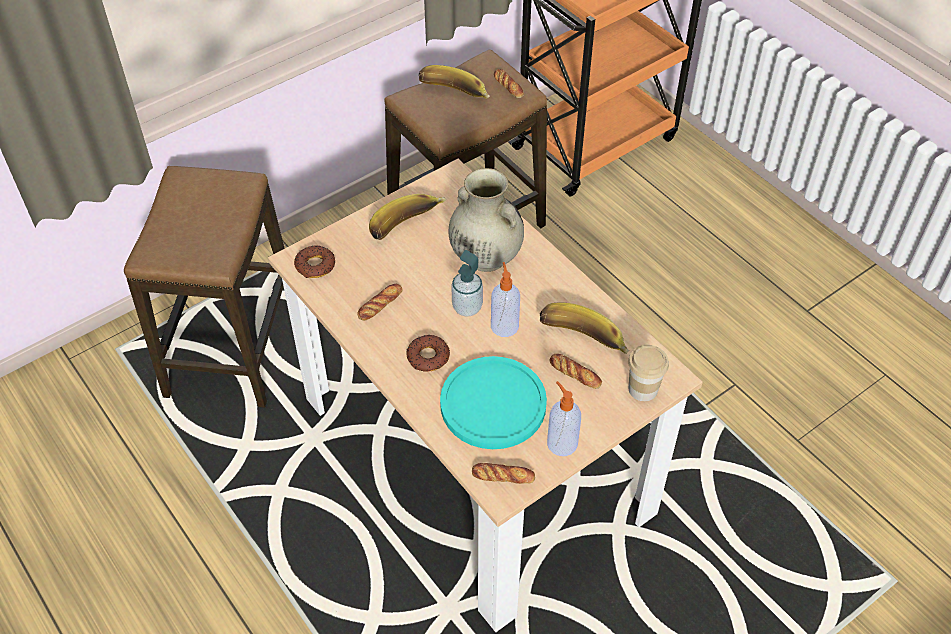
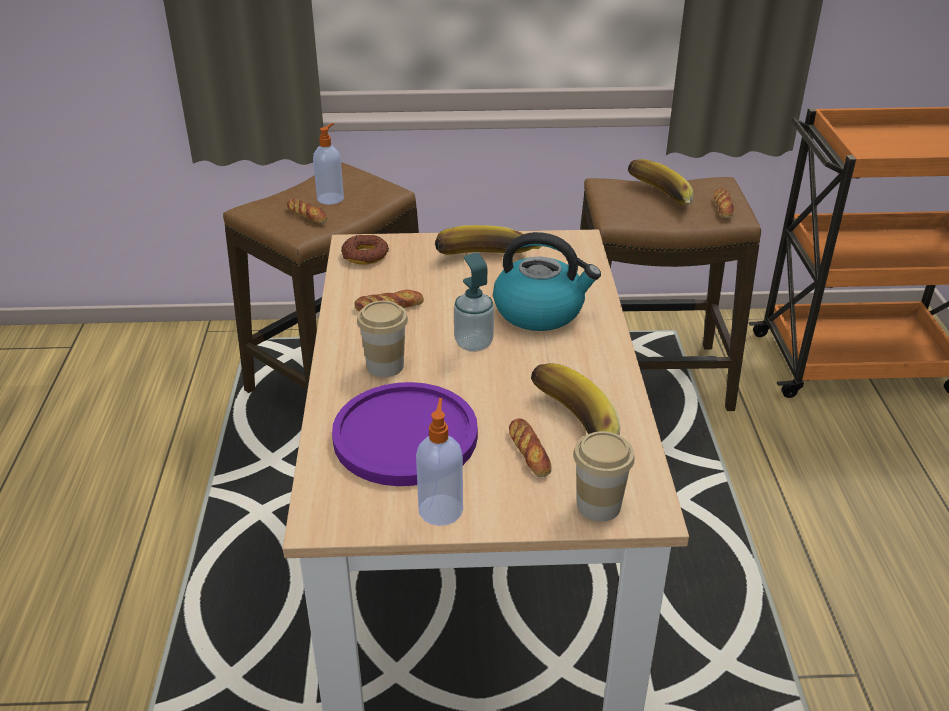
camera: 35 degrees right, 15 degrees down
(427, 357) = (385, 366): donut -> cup
(485, 256) = (540, 311): beige vase -> kettle
(493, 404) = (405, 436): turquoise plate -> purple plate
(503, 476) = (339, 507): bread -> bread (307, 215)
(504, 325) = (496, 374): soap dispenser -> soap dispenser (331, 198)

